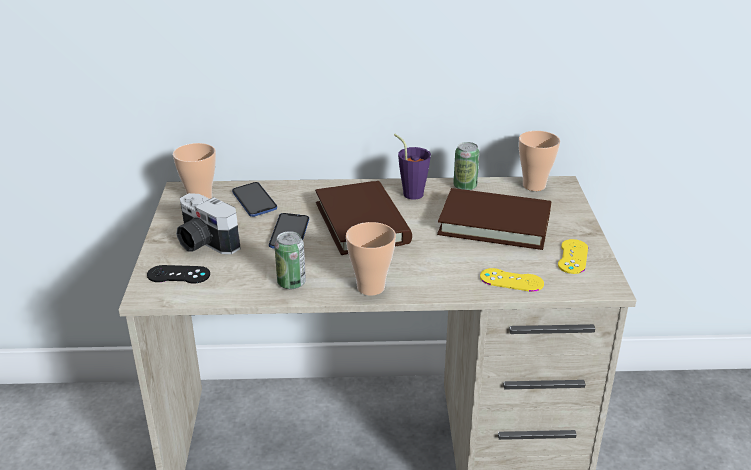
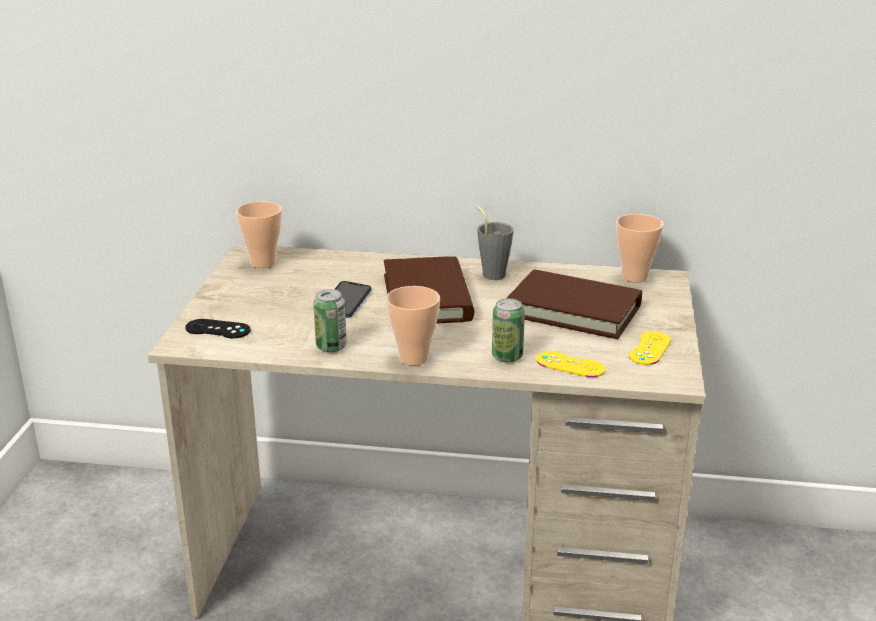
camera: 10 degrees right, 5 degrees down
(204, 243) = (253, 303): camera -> none
(254, 201) = (319, 268): phone -> none
(410, 192) = (491, 273): purple cup -> grey cup
(465, 186) = (555, 272): can -> can (507, 356)

